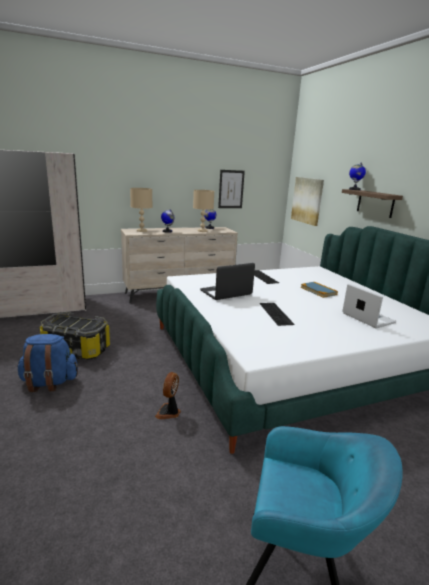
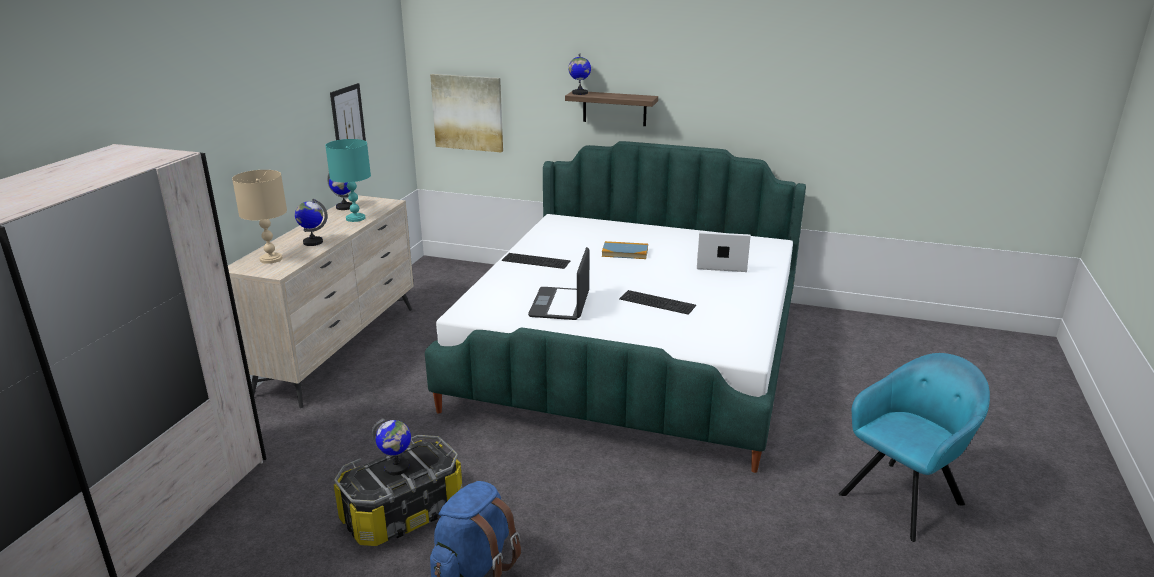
camera: 50 degrees left, 5 degrees up
(74, 322) = (397, 468): none -> globe
(169, 412) = (652, 485): fan -> none
(202, 231) = (355, 218): beige table lamp -> turquoise table lamp

